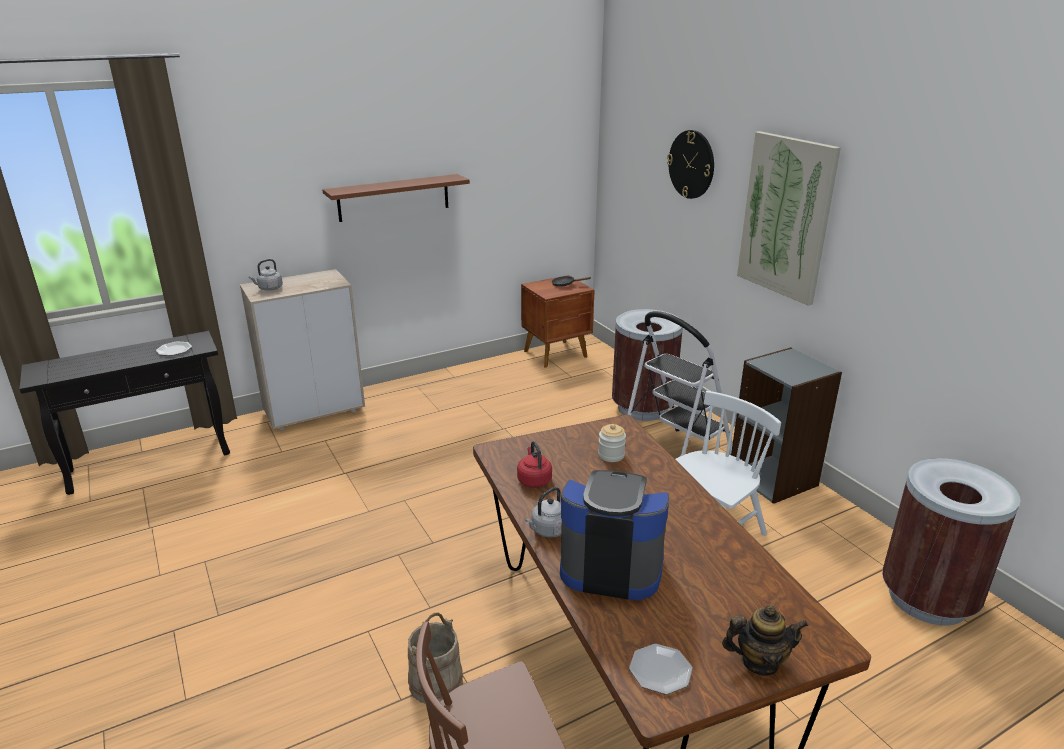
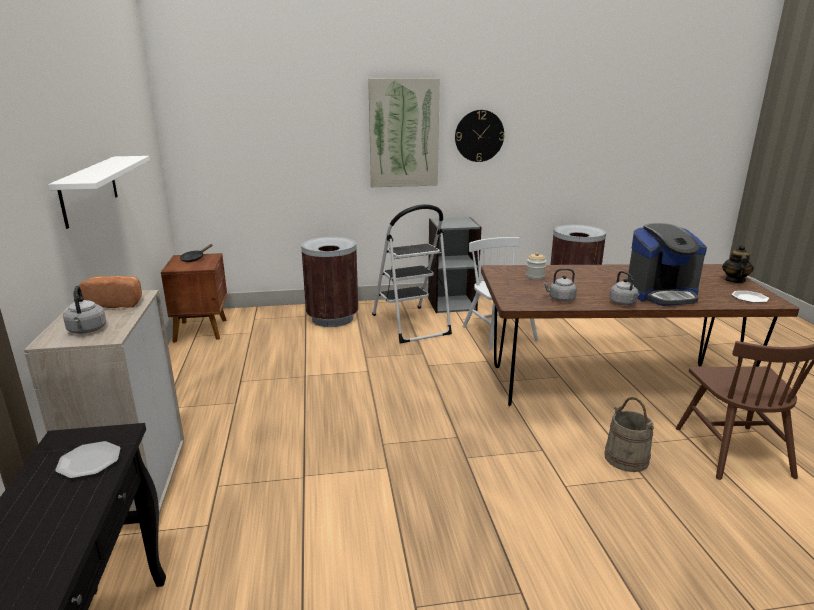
camera: 70 degrees left, 5 degrees down
(319, 281) = (116, 303): none -> bread
(394, 197) = (89, 189): brown shelf -> white shelf
(534, 480) = (560, 299): red kettle -> grey kettle
(610, 566) = (661, 294): coffee machine -> coffee machine turned 135 degrees counterclockwise
(691, 164) = (299, 116): wall clock -> wall clock (479, 136)

